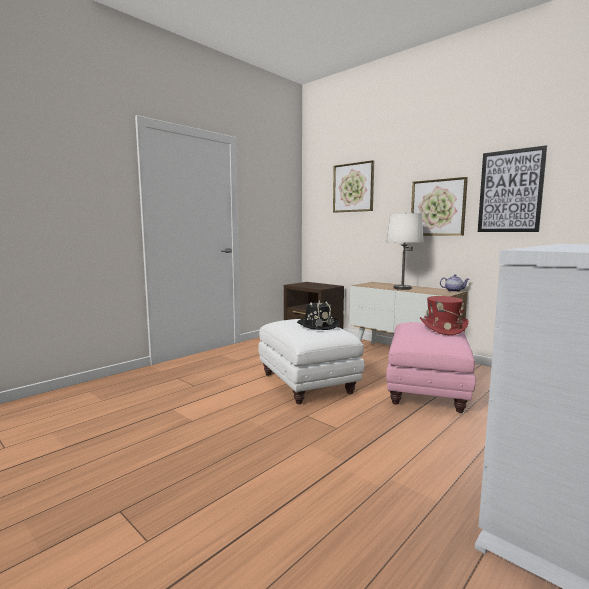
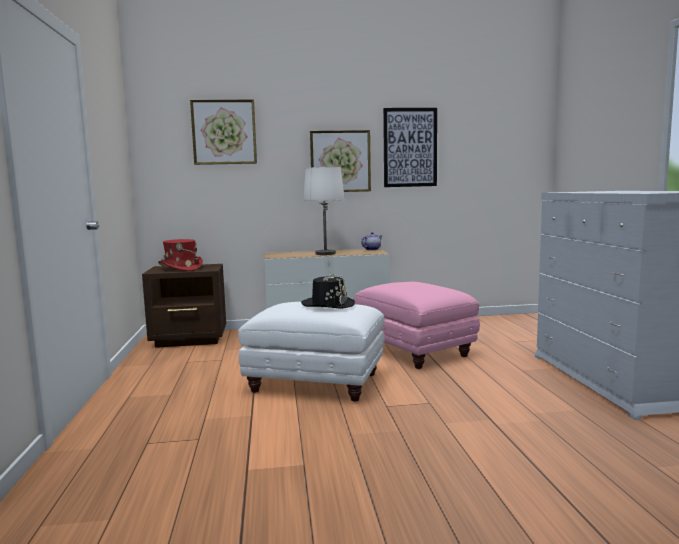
camera: 50 degrees left, 0 degrees up
(442, 328) = (421, 284): red hat -> red hat (180, 268)

